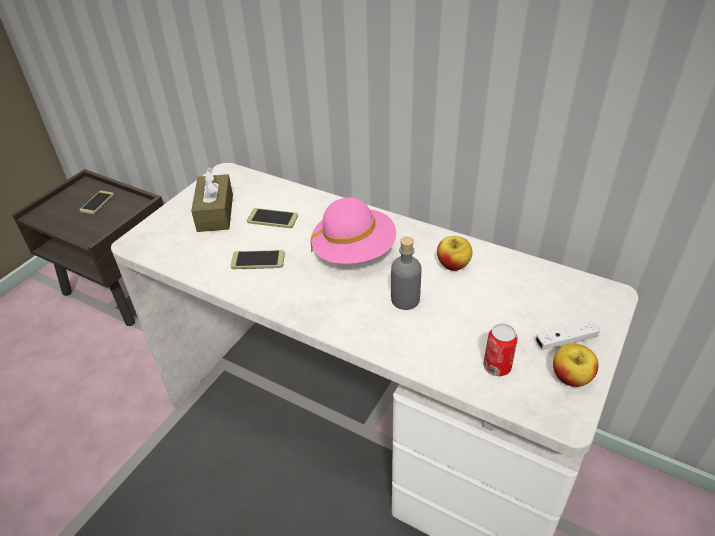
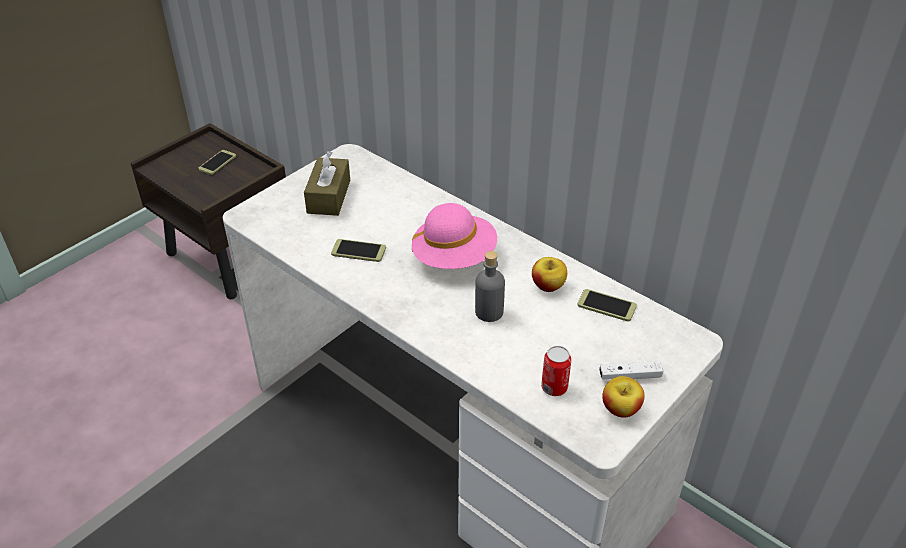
camera: 10 degrees right, 0 degrees up
(272, 219) = (383, 211): phone -> phone (606, 306)

